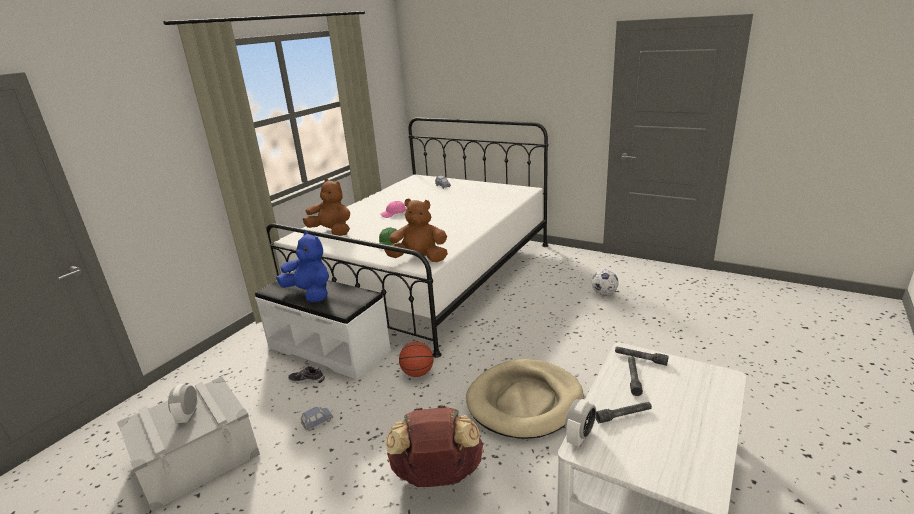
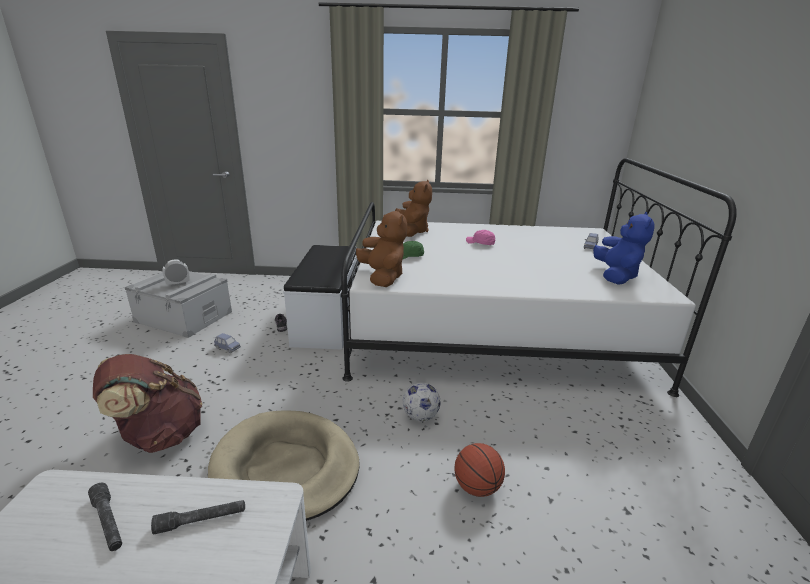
camera: 60 degrees right, 0 degrees up
(310, 293) = (320, 262): blue plush toy -> blue plush toy (616, 276)
(417, 373) = (311, 376): basketball -> basketball (477, 487)
(579, 437) = (71, 483): alarm clock -> none
(604, 293) = (601, 494): football -> football (421, 416)
(640, 359) = (258, 522): grey flashlight -> none

